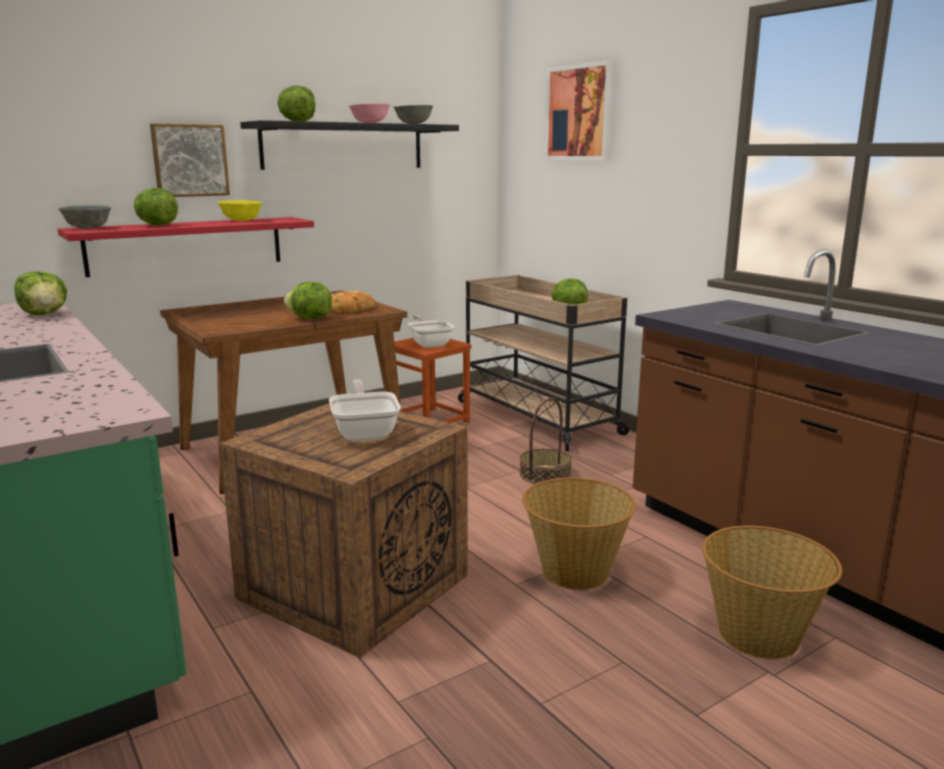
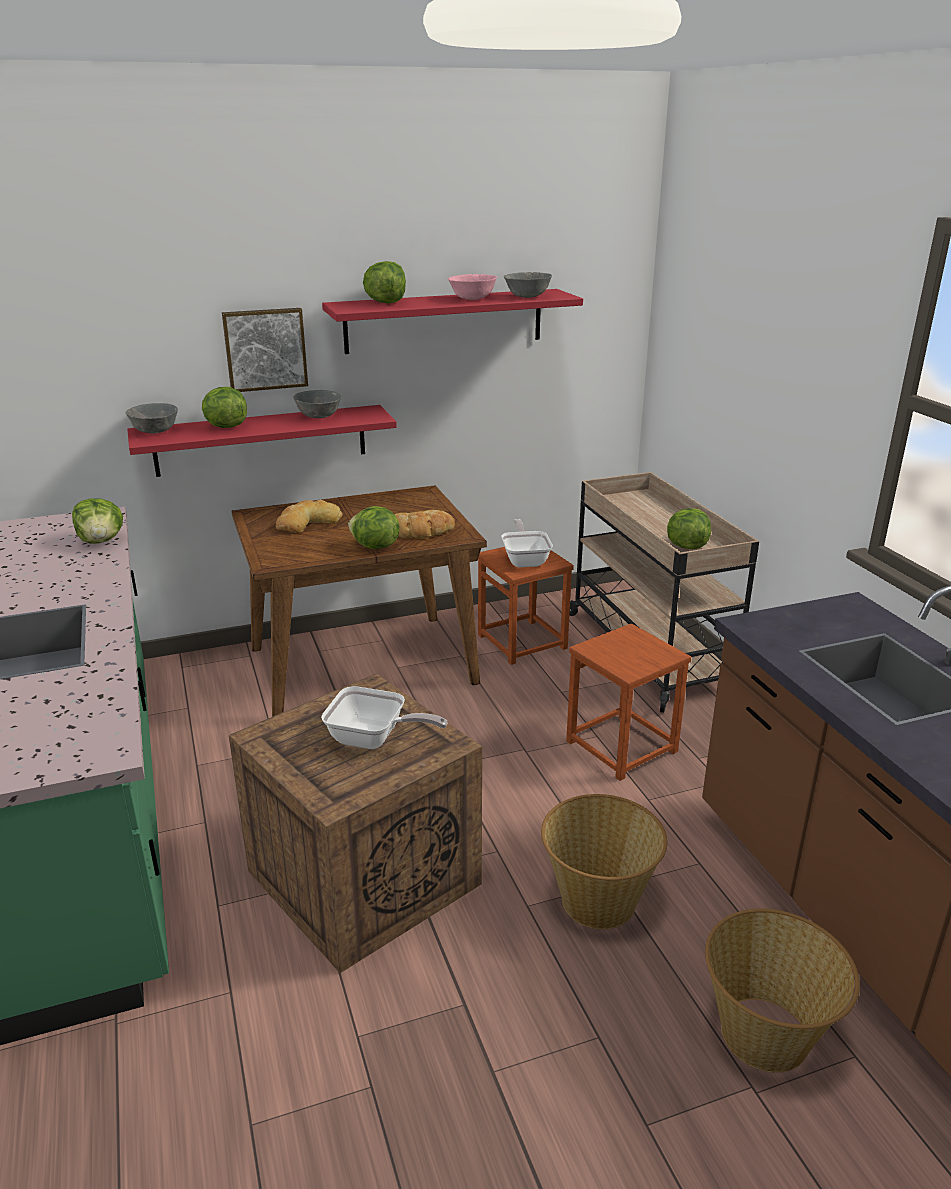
camera: 15 degrees right, 10 degrees up
(238, 311) = (307, 523): none -> bread
(242, 221) = (319, 416): yellow bowl -> grey bowl
(343, 146) = (444, 321): black shelf -> red shelf
(365, 432) = (374, 739): frying pan -> frying pan turned 105 degrees clockwise
(545, 475) = (622, 747): basket -> brown stool
(579, 113) = (735, 293): picture -> none

